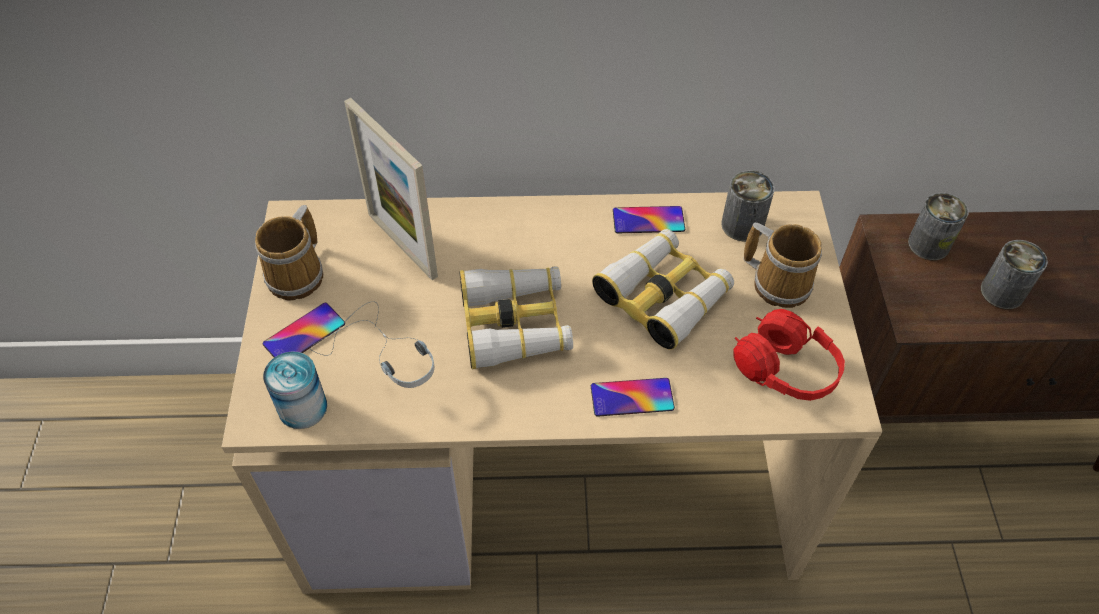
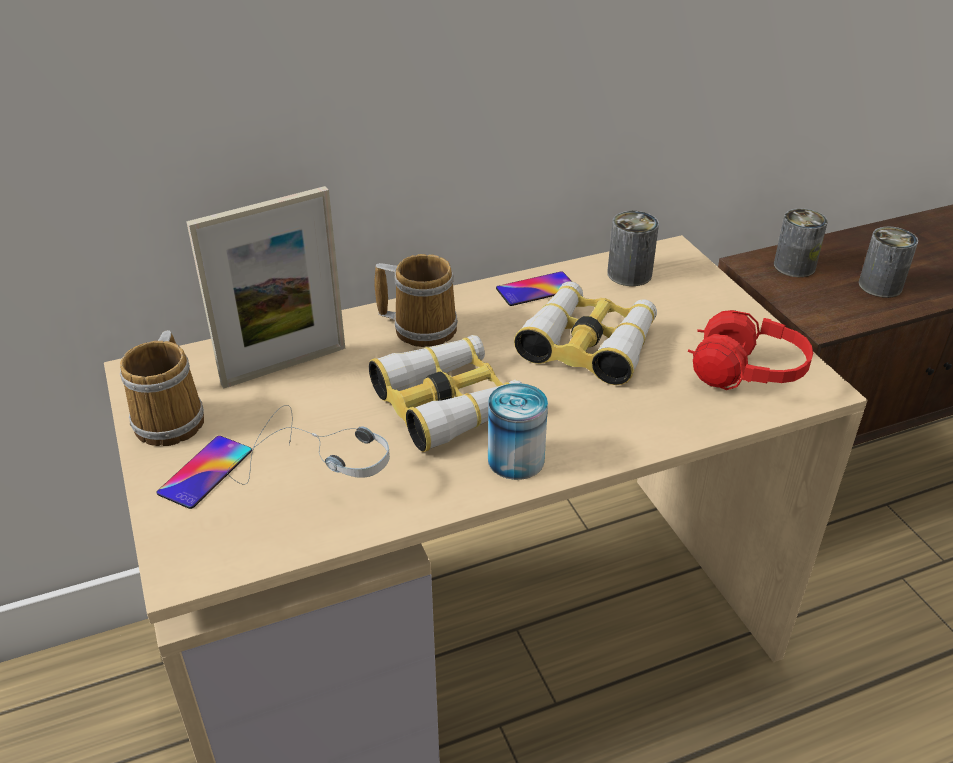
camera: 20 degrees left, 15 degrees down
(302, 407) = (237, 543): can -> can (516, 459)
(402, 245) = (284, 365): picture frame -> picture frame turned 60 degrees counterclockwise
(632, 397) = (610, 435): phone -> none
(779, 282) = (692, 308): mug -> mug (422, 327)

